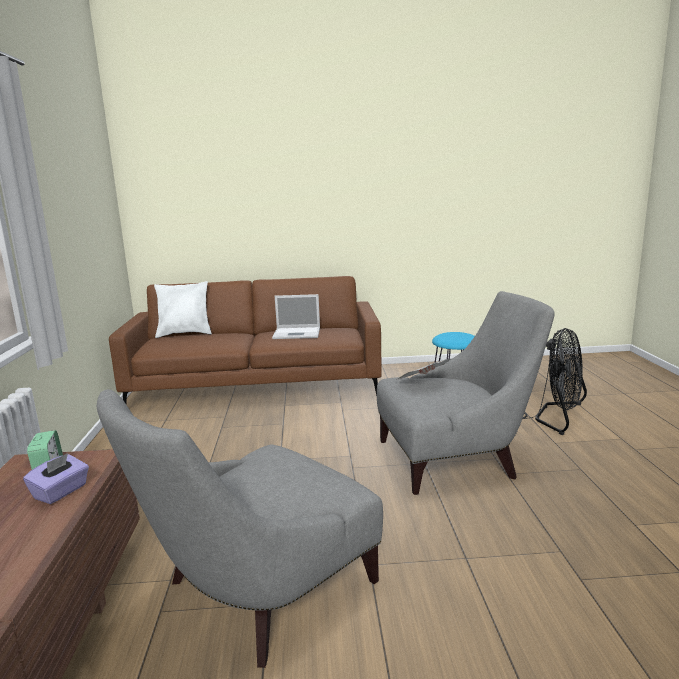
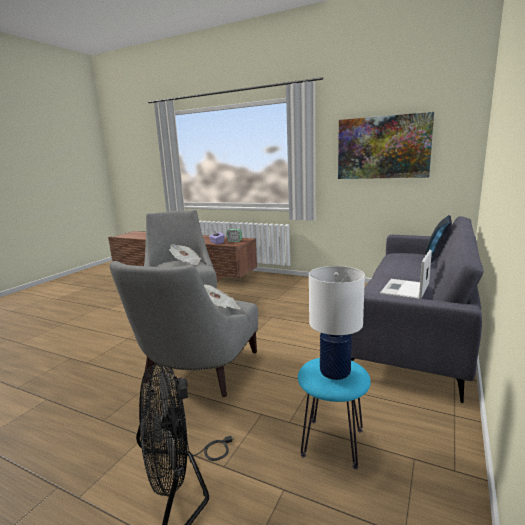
camera: 120 degrees right, 0 degrees up
(73, 206) = (383, 147): none -> picture
(185, 334) = (436, 261): white pillow -> blue pillow
(254, 478) = (186, 262): none -> newspaper
(257, 388) = (414, 328): brown sofa -> grey sofa
(460, 334) = (334, 374): none -> white table lamp

